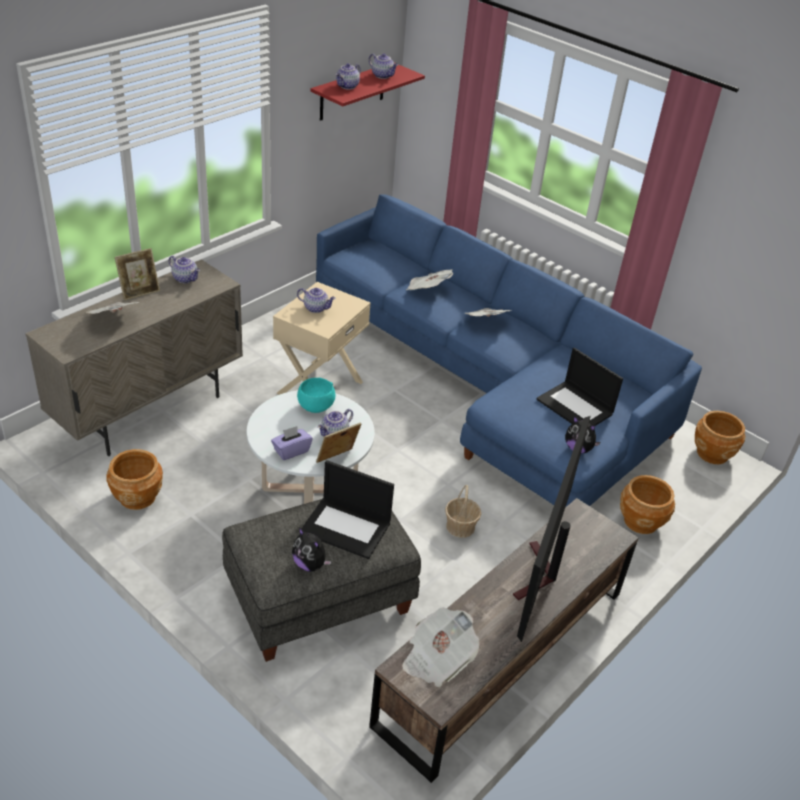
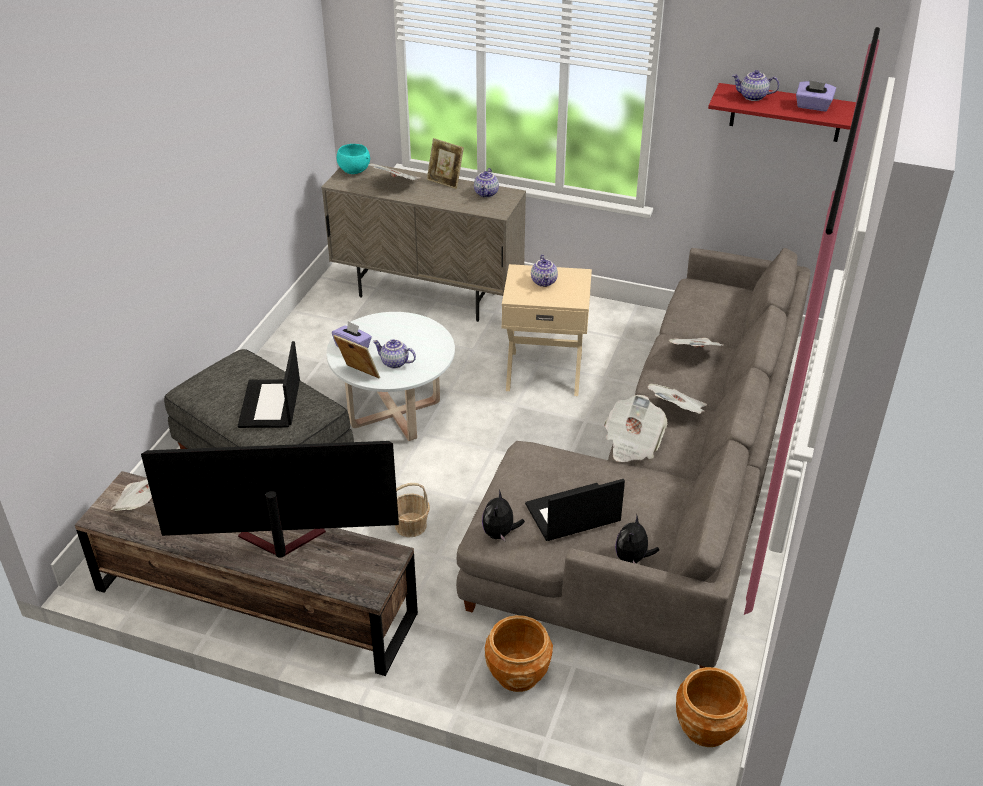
camera: 70 degrees right, 0 degrees up
(137, 497) = (323, 328): brown planter -> none
(310, 564) = (216, 399): plush toy -> plush toy (632, 559)
(315, 407) = (423, 341): turquoise bowl -> turquoise bowl (354, 171)
(383, 76) = (813, 106): teapot -> purple tissue box
(492, 382) = (666, 487): blue sofa -> grey sofa
(509, 354) = (632, 443): none -> newspaper
(576, 407) = (572, 514): laptop -> laptop turned 45 degrees clockwise

